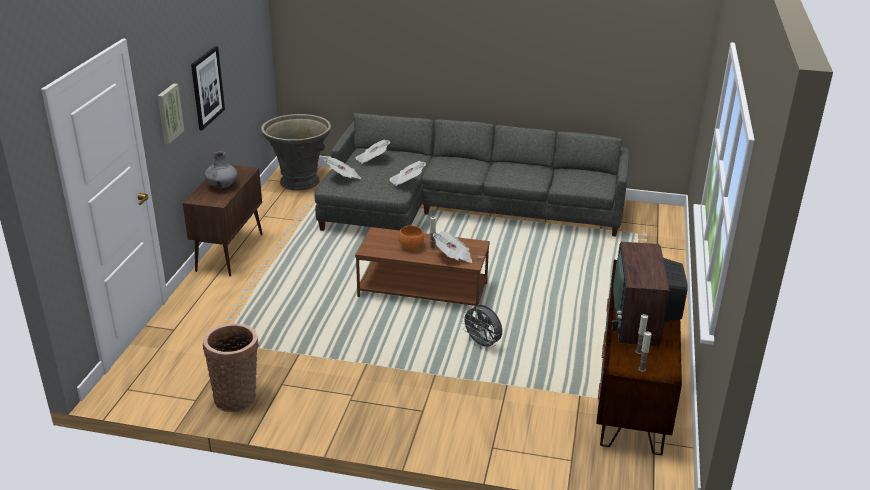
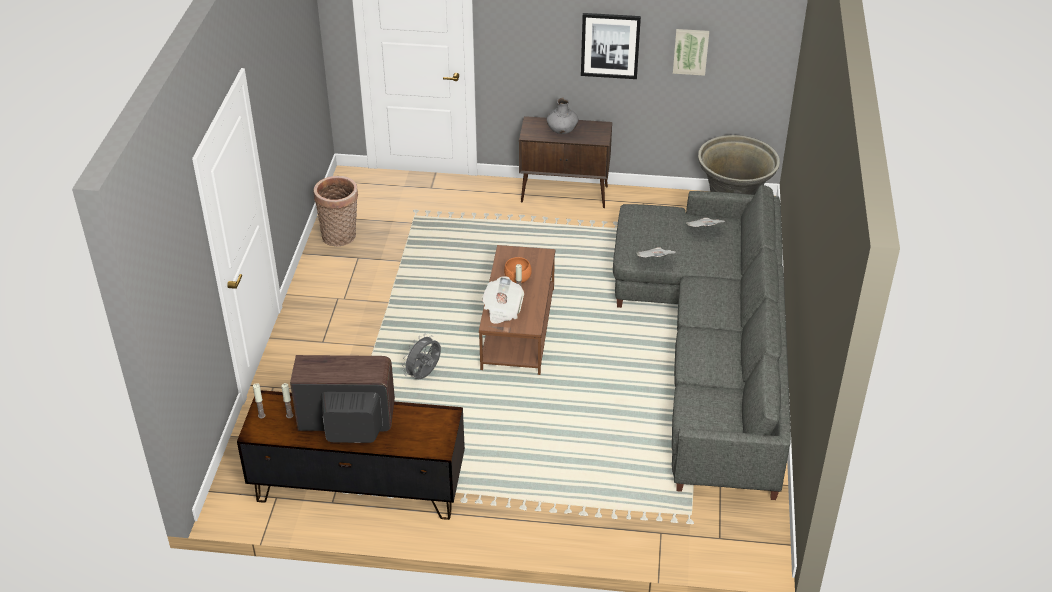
camera: 85 degrees right, 10 degrees up
(168, 113) = (526, 35): picture -> picture (690, 51)
(343, 177) = (651, 215): newspaper -> none

